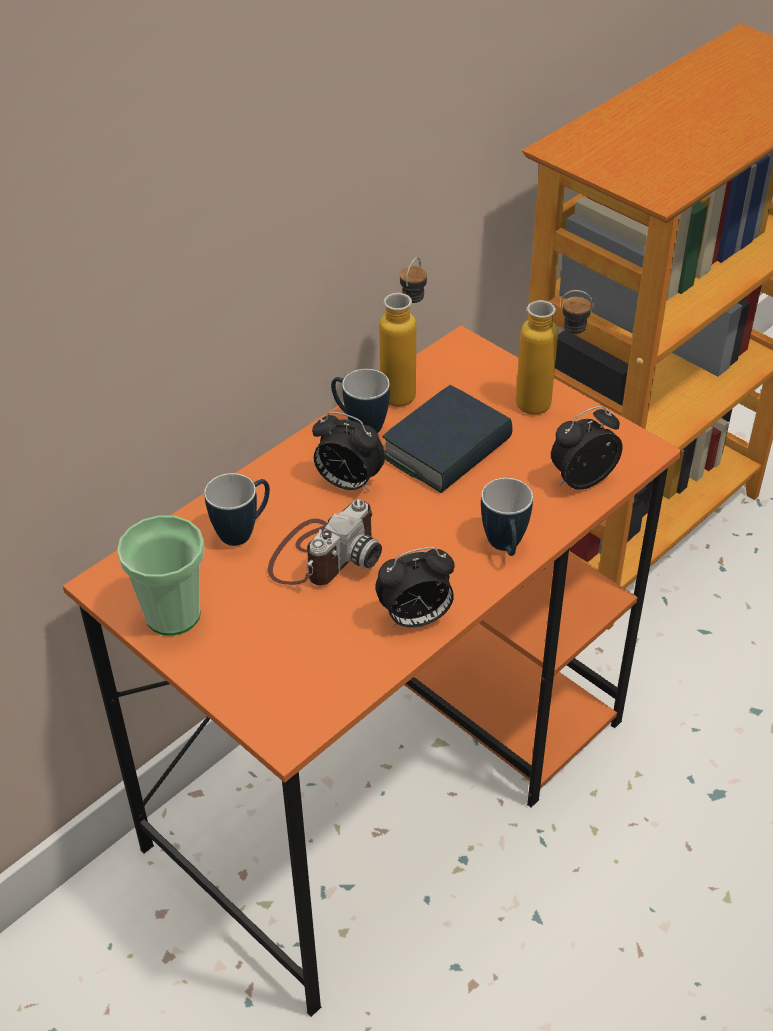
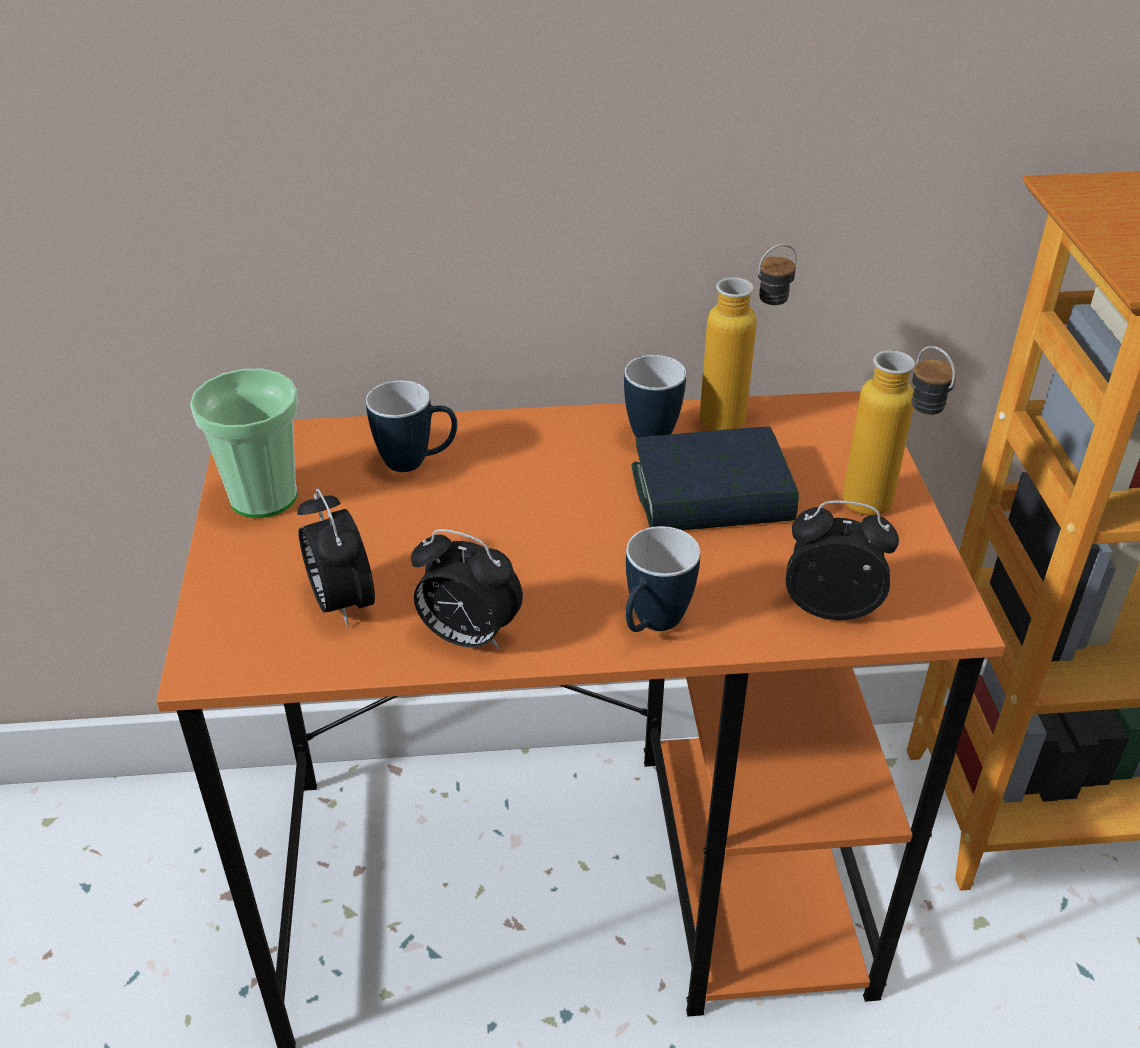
camera: 40 degrees right, 5 degrees down
(323, 554) = (460, 523): camera -> none
(347, 483) = (568, 473): alarm clock -> alarm clock (341, 603)

